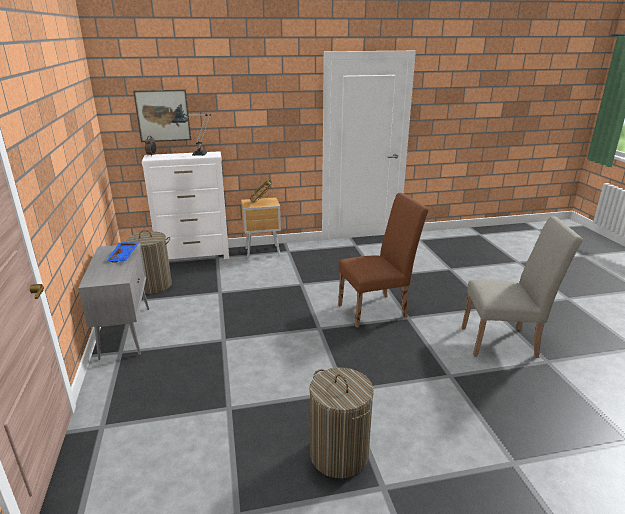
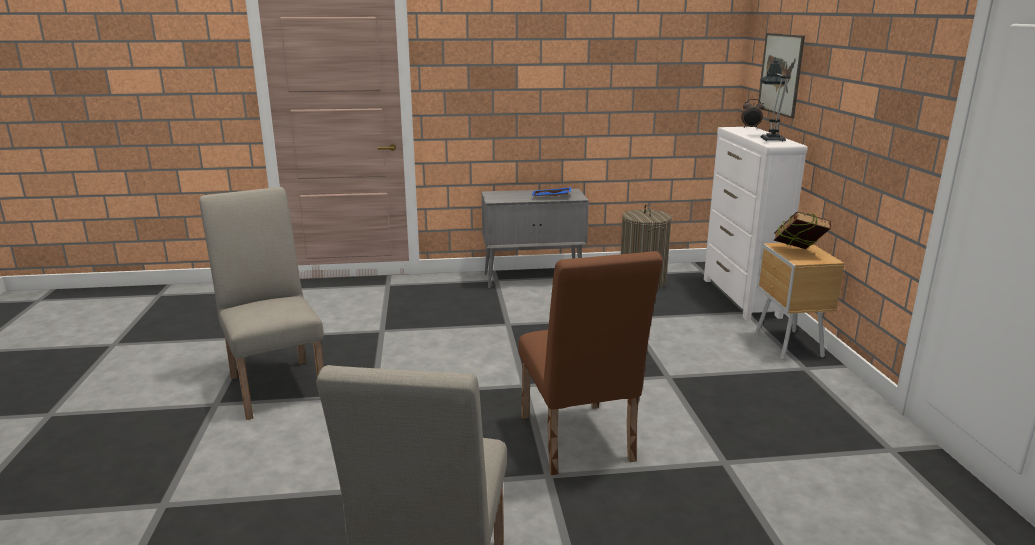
camera: 95 degrees right, 5 degrees down
(339, 454) = (276, 383): laundry basket -> beige chair

